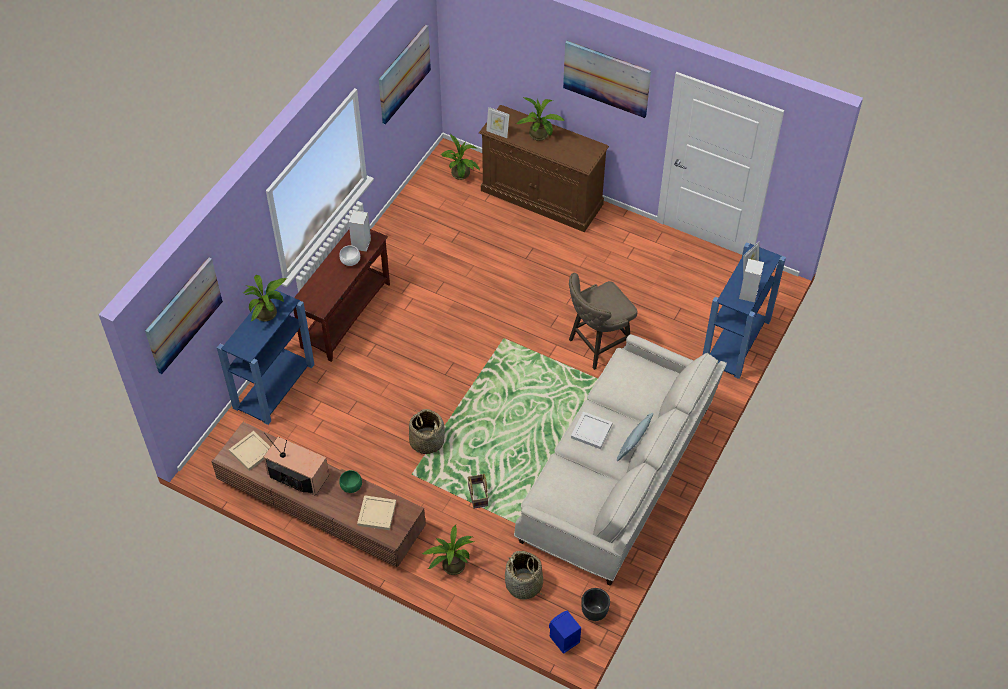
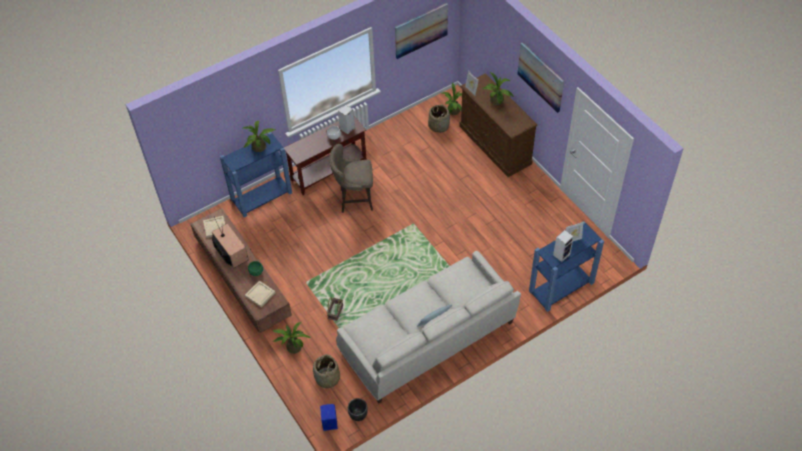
camera: 30 degrees right, 0 degrees up
(183, 314) = (192, 126): picture -> none
(426, 441) = (327, 266): basket -> basket (438, 125)
(590, 431) = (413, 300): white tray -> none
(597, 346) = (468, 252): beige stool -> beige stool (354, 199)

